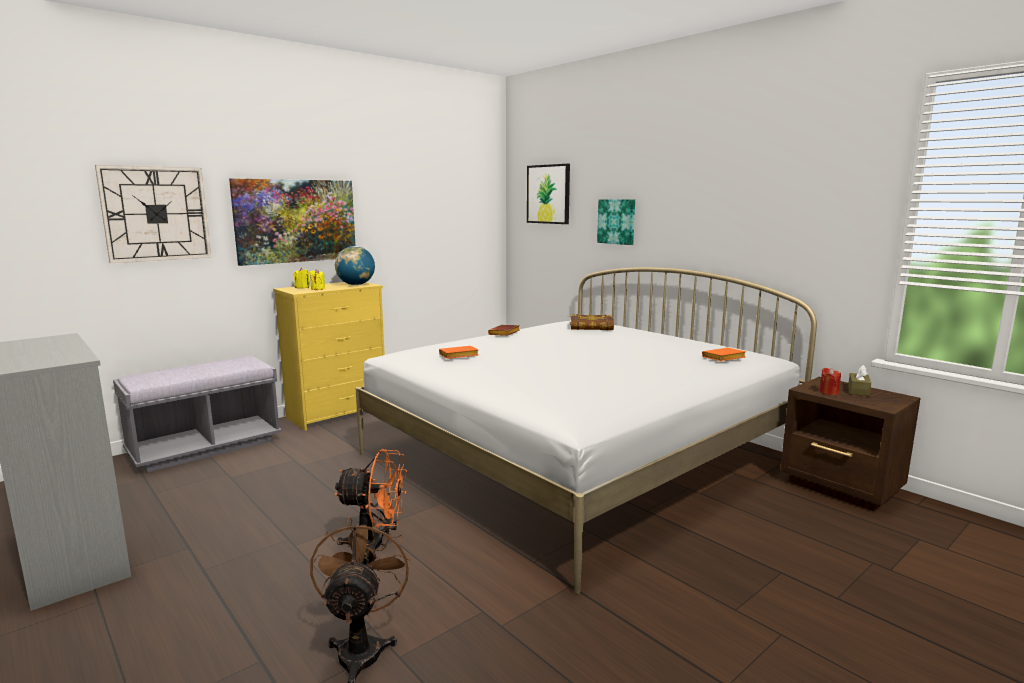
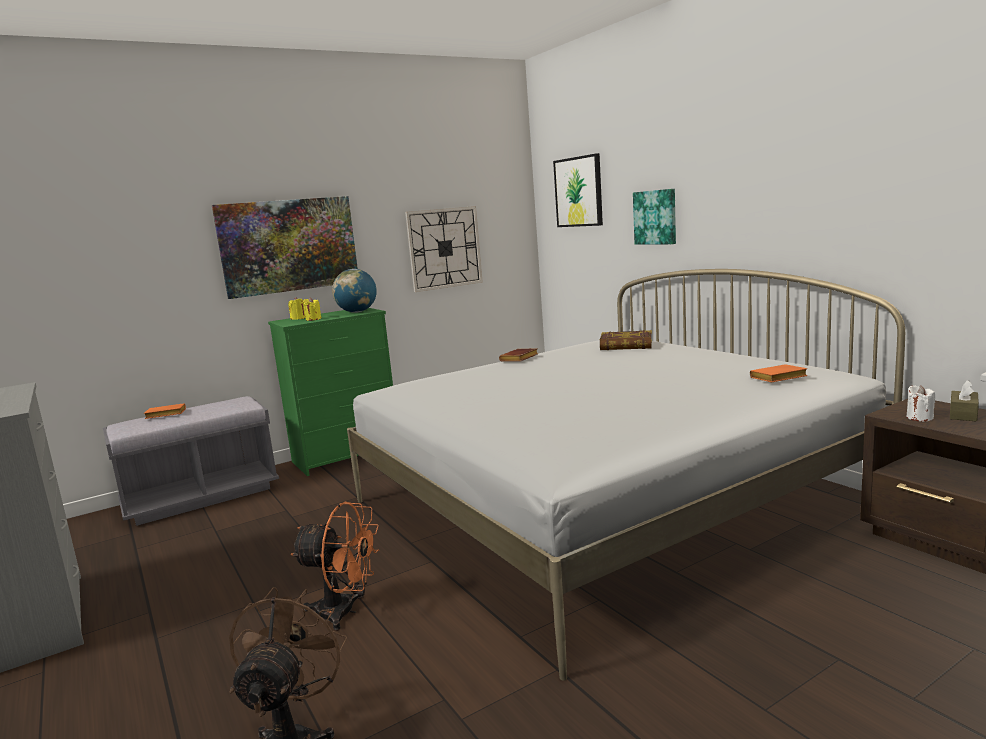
camera: 10 degrees right, 0 degrees up
(156, 214) = (136, 249): wall clock -> wall clock (444, 248)
(338, 413) = (347, 456): yellow dresser -> green dresser
(458, 356) = (452, 389): orange book -> orange book (164, 415)
(828, 392) = (919, 418): red candle -> white candle

